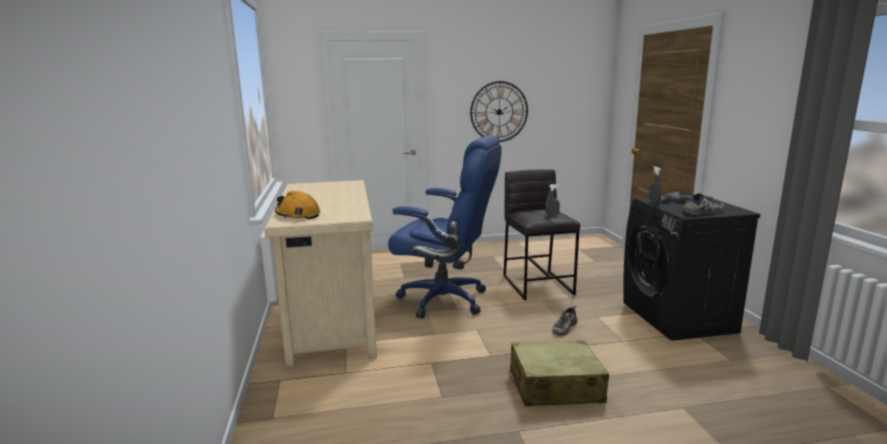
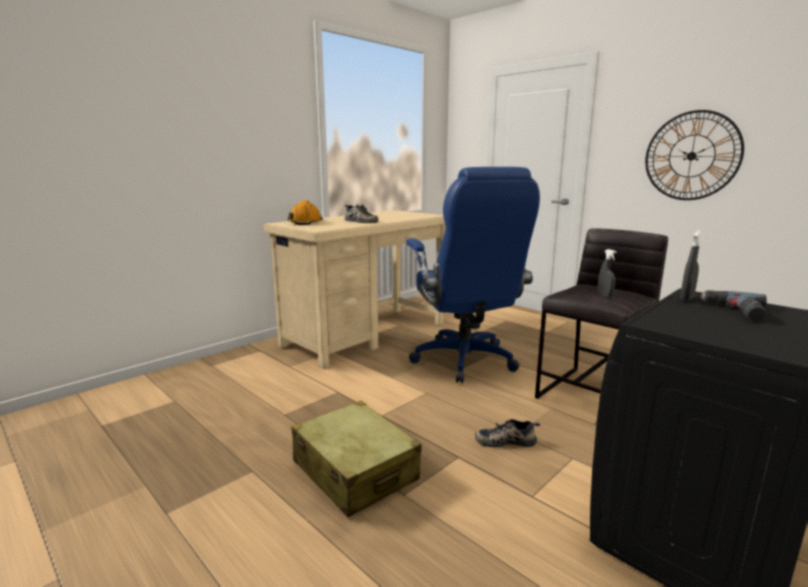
camera: 55 degrees right, 0 degrees up
(703, 212) = (710, 331): shoe -> shoe (360, 221)

